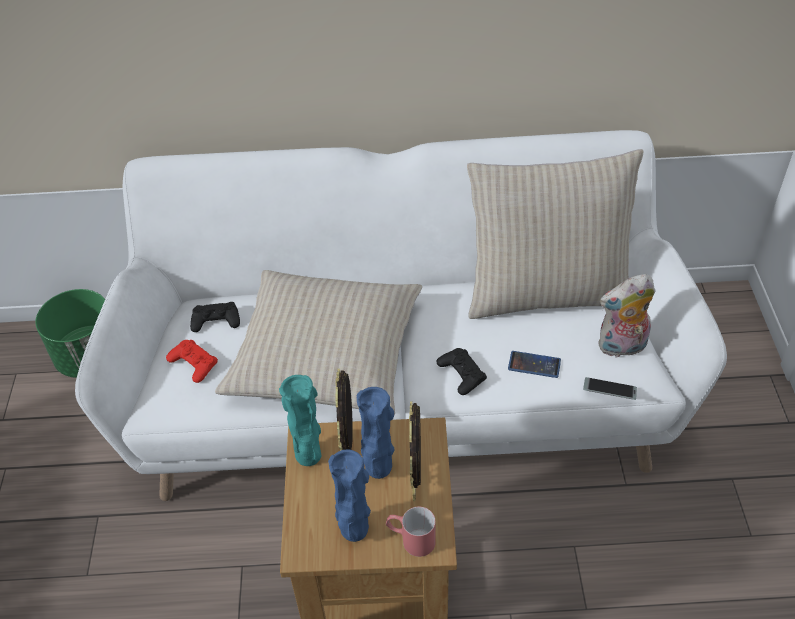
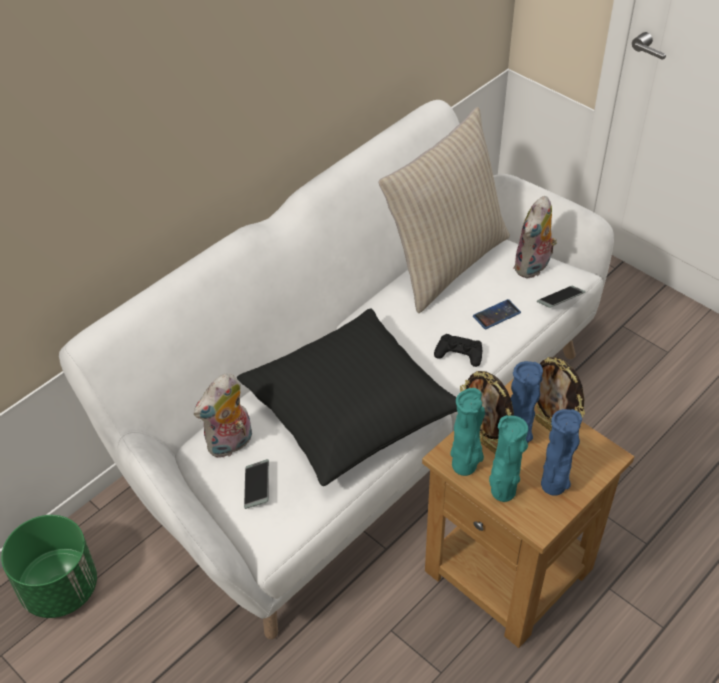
camera: 45 degrees left, 0 degrees up
(193, 364) = (257, 487): red game controller -> phone
(216, 320) = (230, 444): black game controller -> plush toy
(308, 501) = (502, 493): none -> turquoise vase
(325, 355) = (349, 408): beige pillow -> black pillow
(410, 539) = (592, 463): red mug -> none

